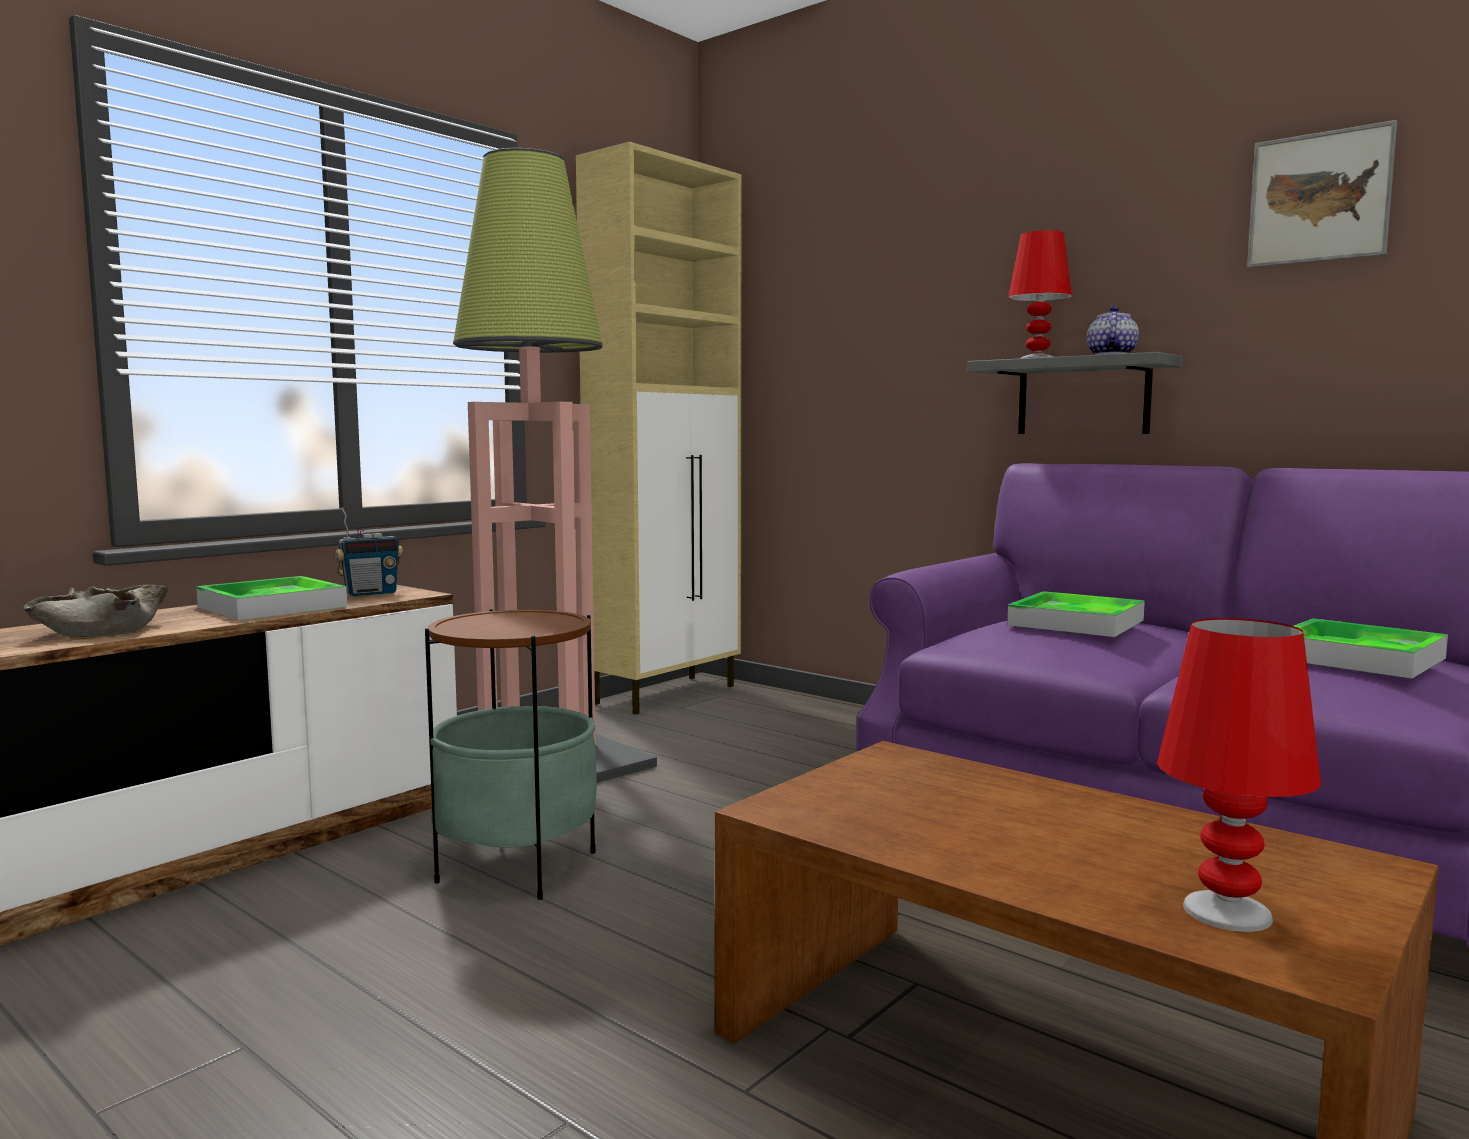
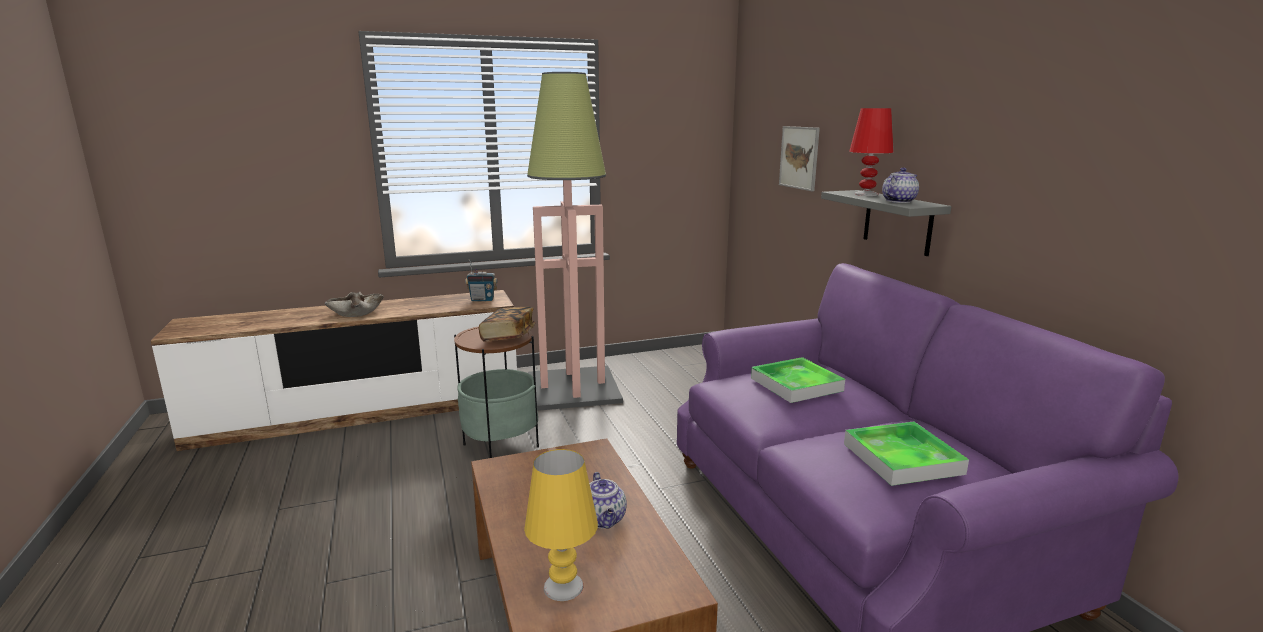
camera: 30 degrees right, 10 degrees up
(272, 607) = (432, 304): tray -> none
(542, 620) = (508, 336): none -> book
(667, 694) = (685, 355): beige cabinet -> none
(1096, 824) = (604, 520): none -> teapot
(1227, 912) = (563, 587): red table lamp -> yellow table lamp
(1319, 197) = (1043, 101): picture -> picture (799, 157)

